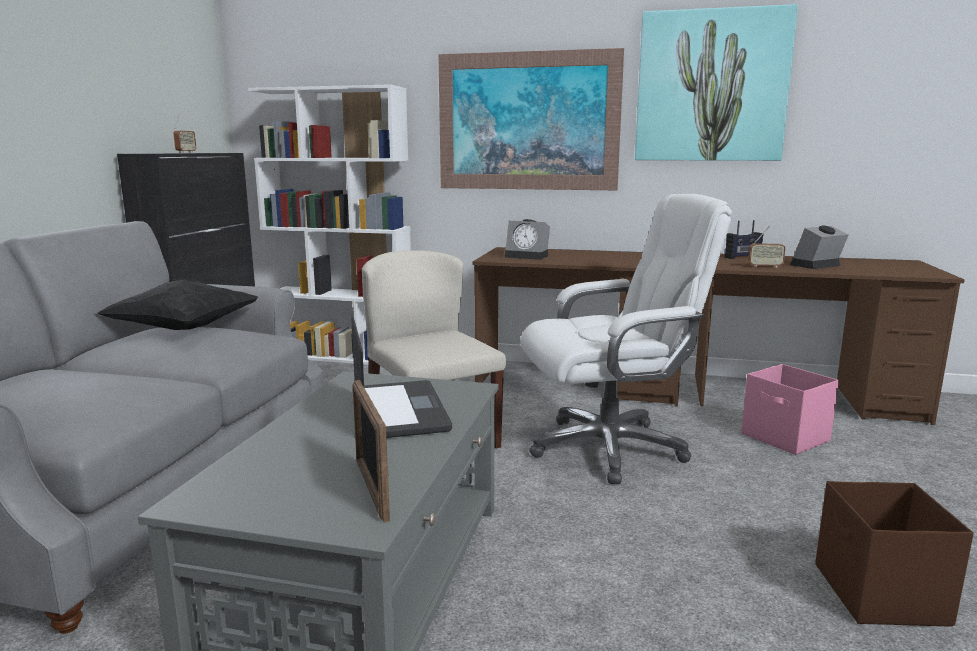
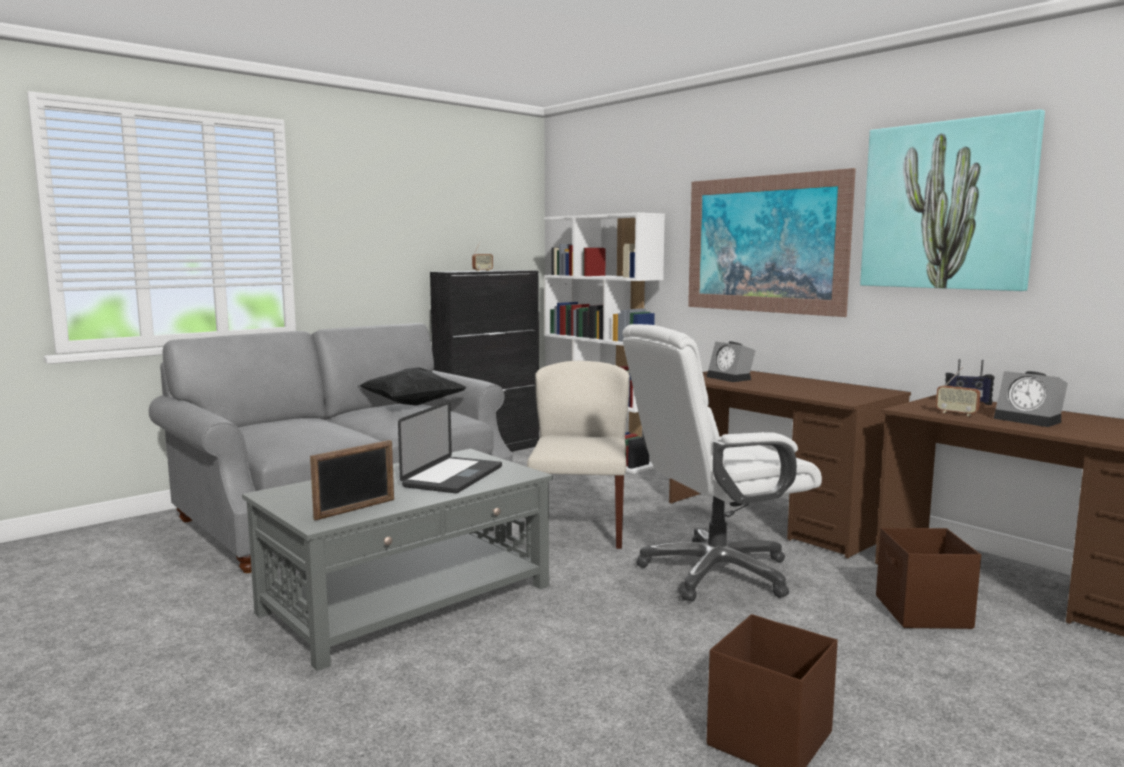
camera: 35 degrees right, 5 degrees down
(371, 489) = (355, 509): picture frame -> picture frame turned 150 degrees counterclockwise
(609, 448) = (715, 572): white office chair -> white office chair turned 135 degrees clockwise
(785, 438) = (922, 612): pink storage box -> brown storage box
(816, 265) = (1030, 420): alarm clock -> alarm clock turned 135 degrees counterclockwise

